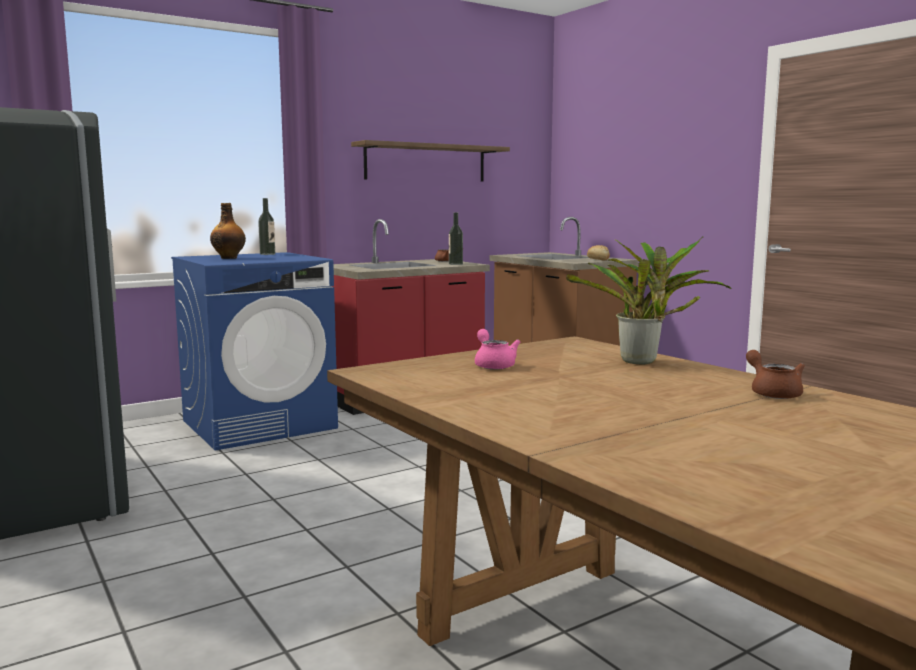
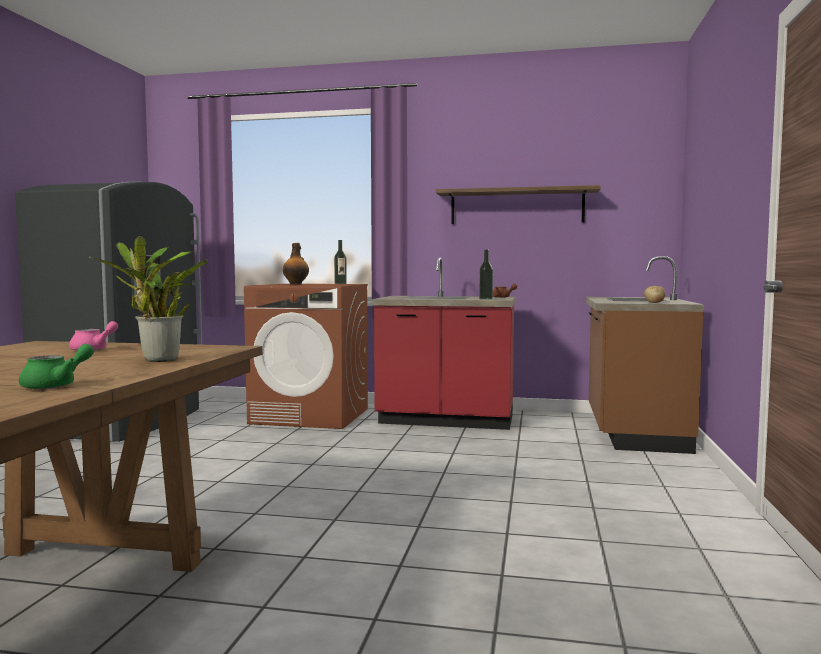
camera: 45 degrees right, 5 degrees down
(260, 424) = (311, 416): blue washing machine -> brown washing machine
(772, 393) = (56, 385): brown teapot -> green teapot

